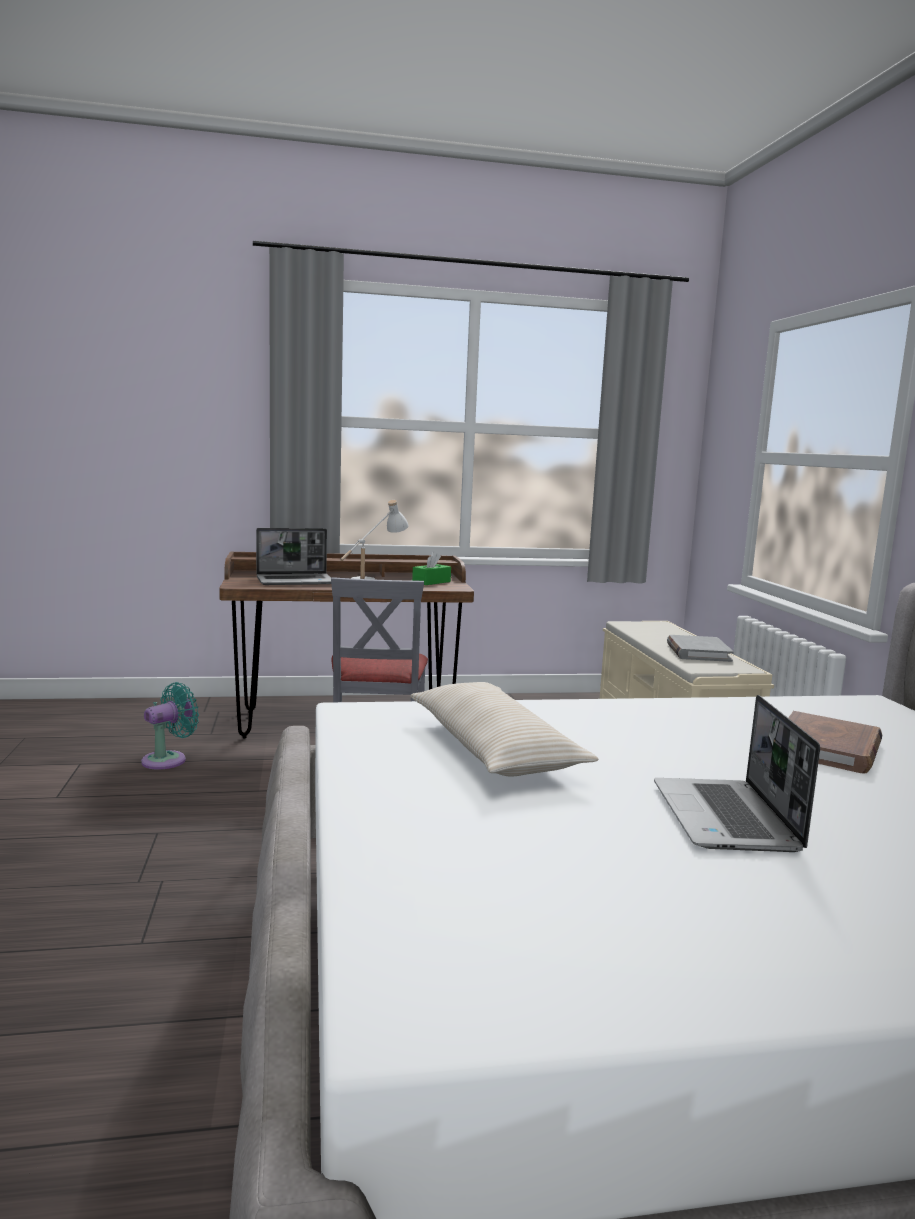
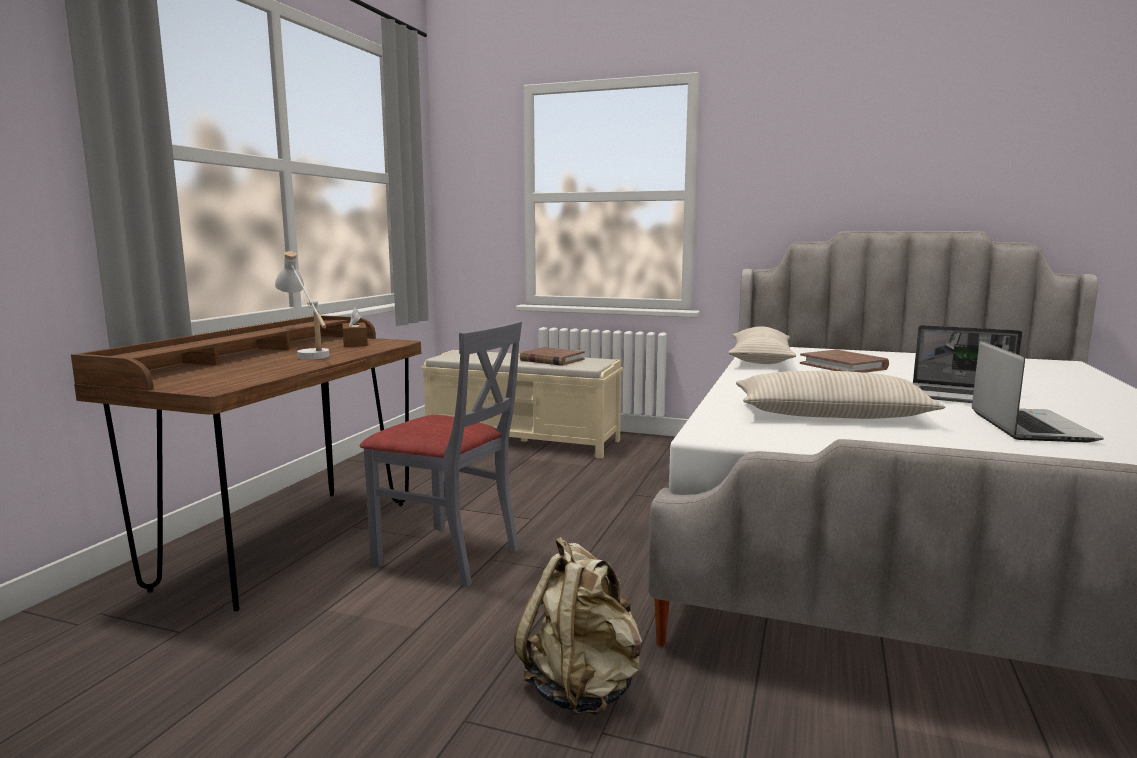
camera: 60 degrees left, 0 degrees up
(168, 759) = (225, 680): turquoise fan -> none
(213, 862) = (582, 688): none -> beige backpack
(296, 581) = (243, 371): laptop -> laptop (1028, 426)
(431, 582) = (355, 343): green tissue box -> brown tissue box
(698, 652) = (551, 360): grey book -> brown book
(777, 707) = (760, 359): none -> beige pillow

